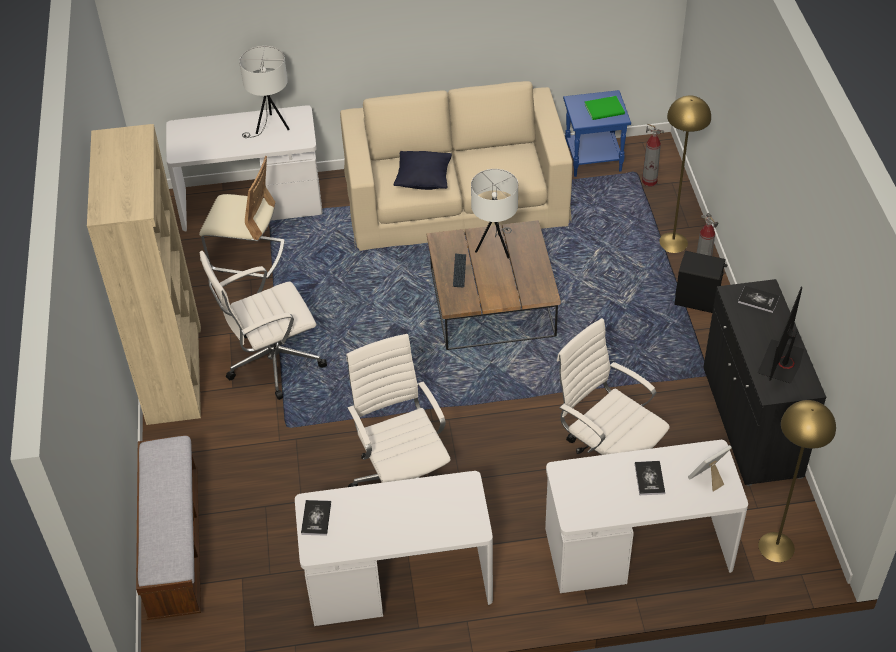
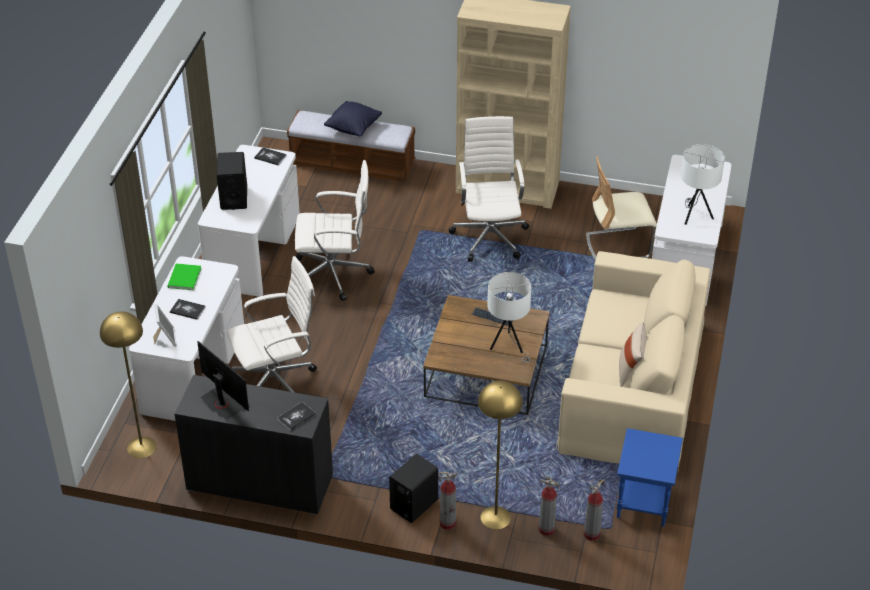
camera: 110 degrees right, 5 degrees down
(247, 256) = (618, 246): beige chair -> beige chair turned 45 degrees clockwise
(420, 522) = (233, 198): none -> black speaker
(423, 180) = (611, 319): black pillow -> black pillow (353, 128)
(490, 152) = (630, 371): none -> beige pillow
(605, 109) = (645, 461): green book -> green book (183, 278)
(663, 208) = (546, 529): none -> fire extinguisher

